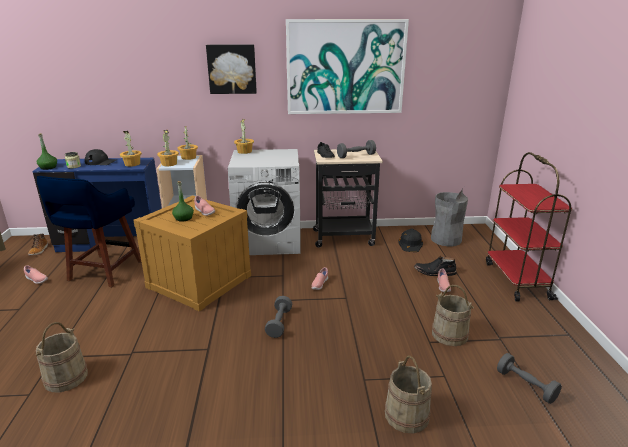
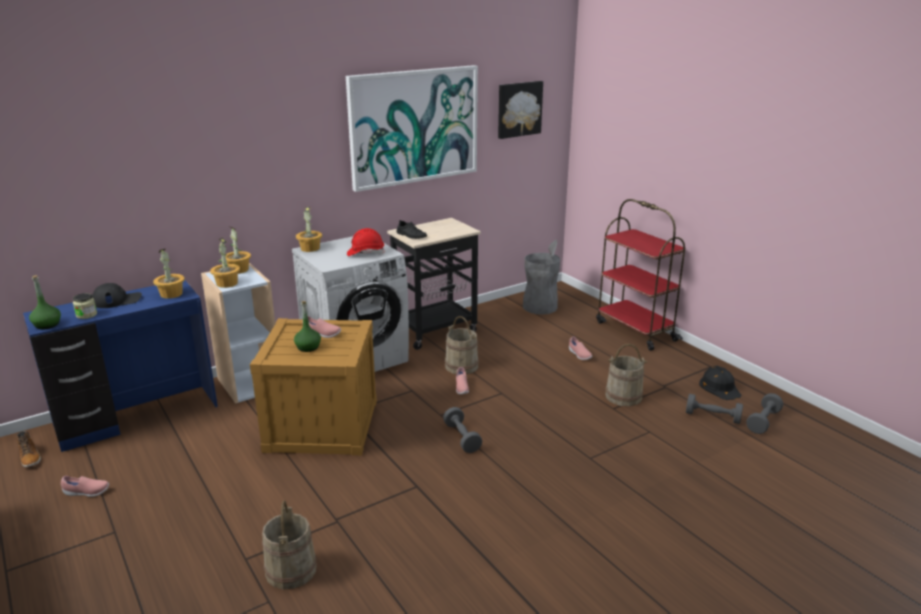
camera: 30 degrees left, 0 degrees up
(103, 272) = (177, 453): blue stool -> none
(232, 69) = (283, 144): picture -> picture (518, 109)
(274, 160) = (365, 253): none -> red hard hat
(356, 156) = (446, 230): grey dumbbell -> grey dumbbell (763, 421)
(407, 415) = (649, 471): beige bucket -> beige bucket (461, 366)
(410, 244) = (510, 320): black hard hat -> black hard hat (719, 387)
(434, 272) = (560, 343): black boot -> none

